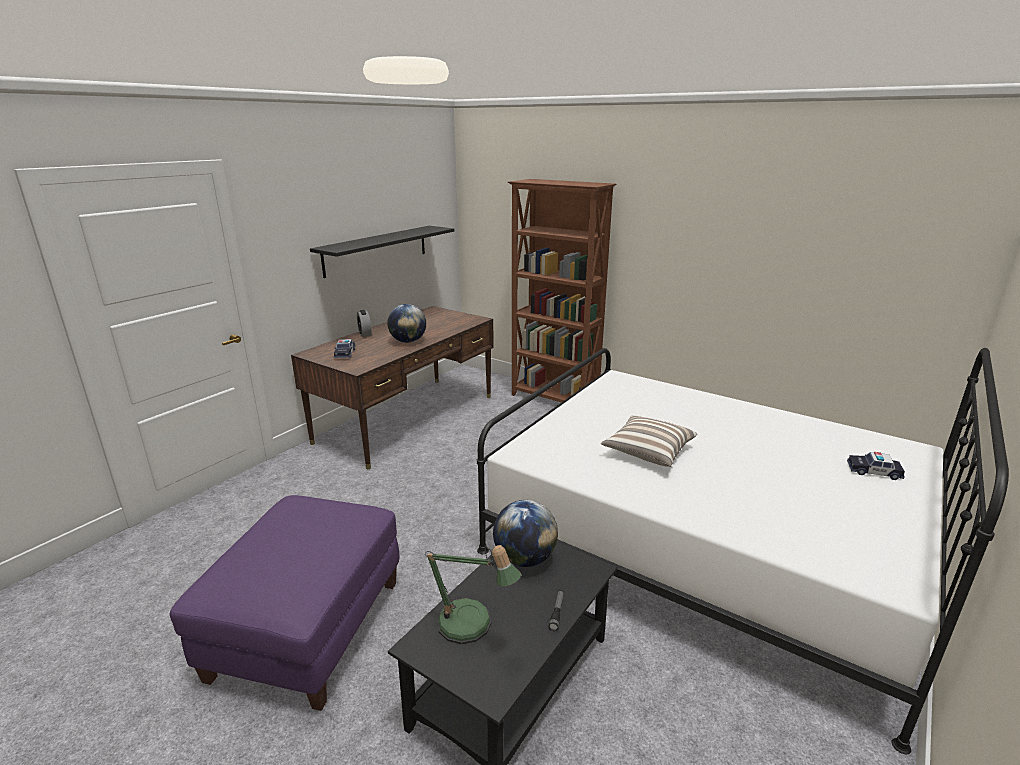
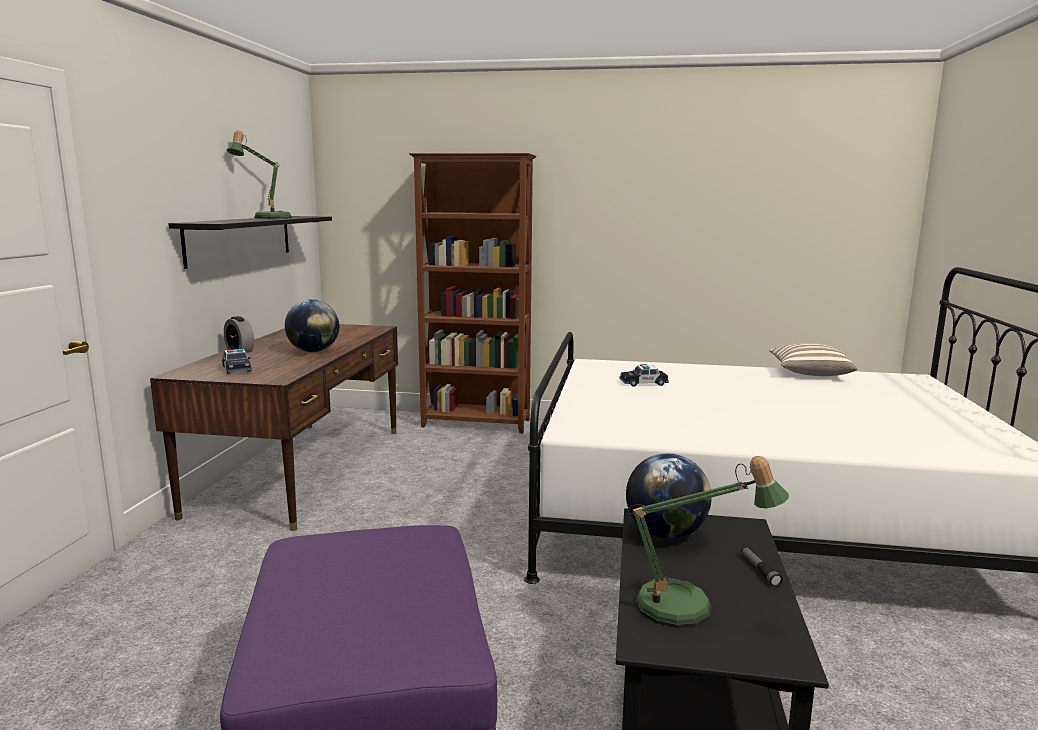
camera: 25 degrees left, 10 degrees down
(396, 234) = (267, 218): none -> table lamp
(648, 452) = (704, 411): pillow -> pillow (809, 373)
(874, 471) = (906, 395): toy car -> toy car (643, 383)

